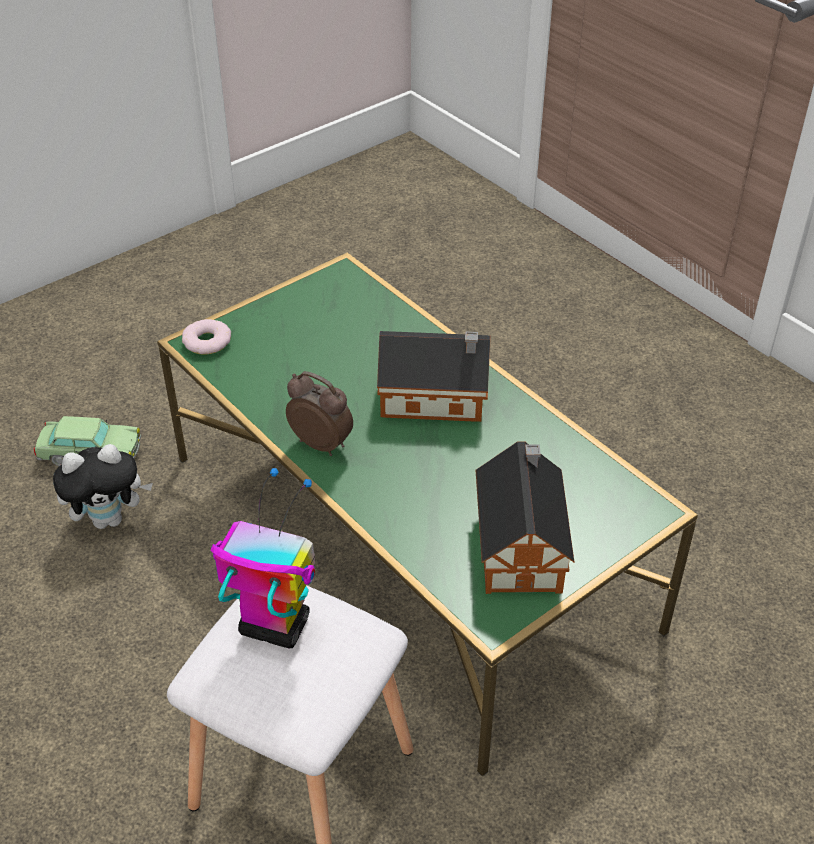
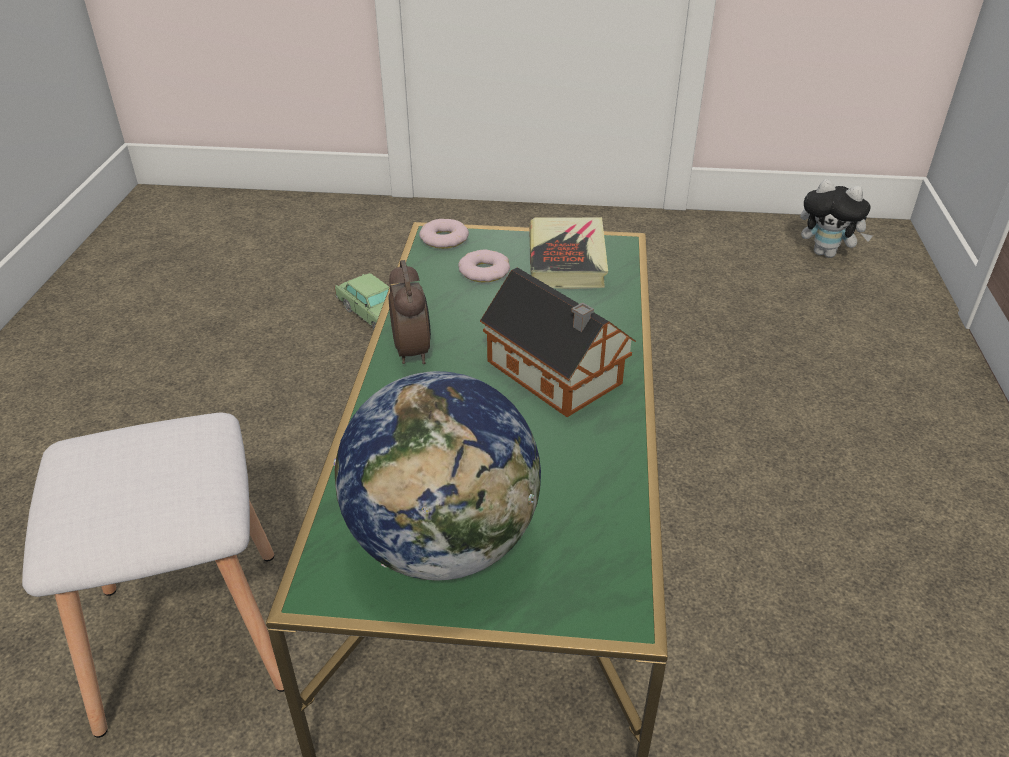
camera: 45 degrees right, 5 degrees down
(110, 519) = (329, 362): plush toy -> plush toy (826, 253)
(273, 626) = (156, 449): toy robot -> none
(278, 351) = (484, 271): none -> donut
(324, 306) = (567, 259): none -> book
(520, 544) = (444, 542): toy house -> globe

